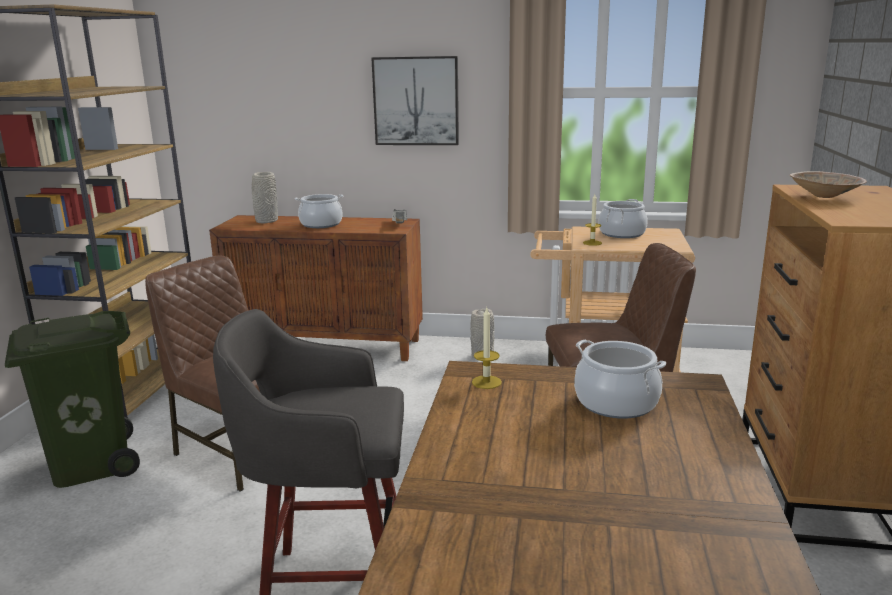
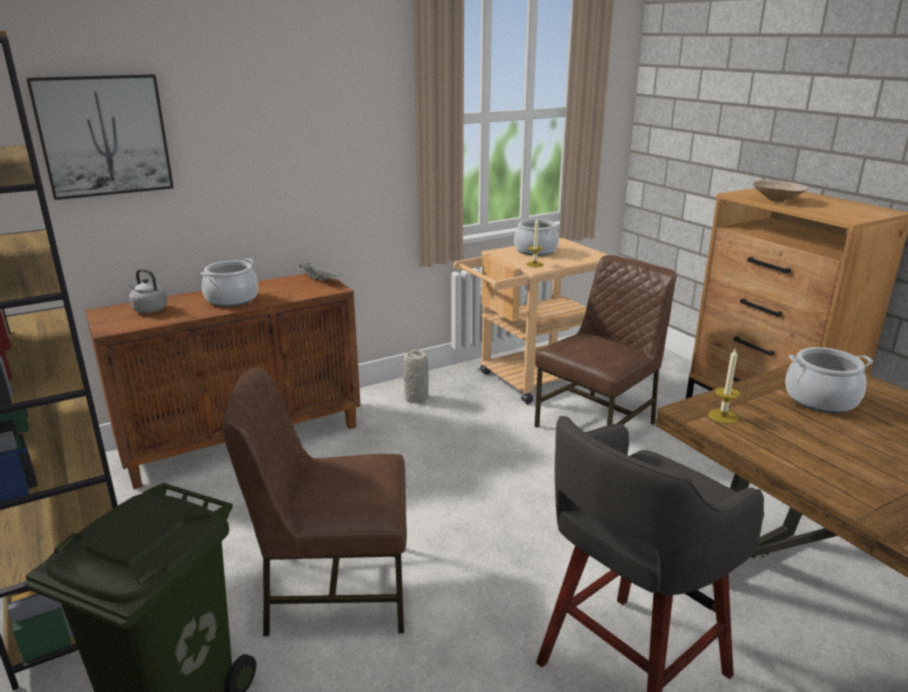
camera: 40 degrees left, 5 degrees up
(266, 221) = (149, 309): grey vase -> grey kettle
(416, 101) = (309, 137): picture -> picture (104, 136)

